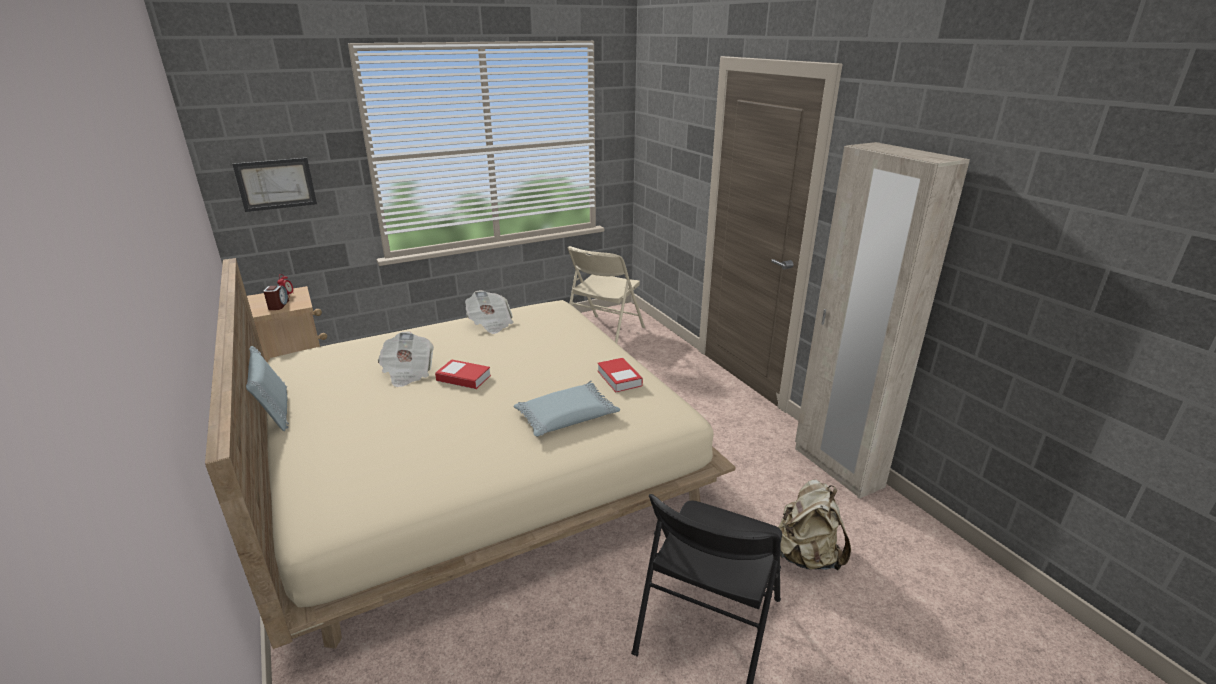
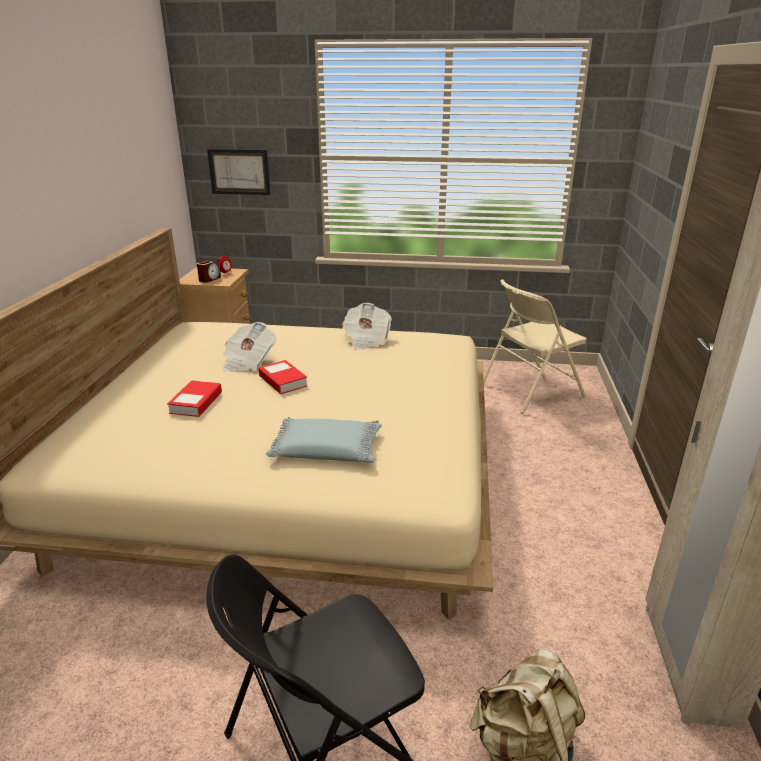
camera: 35 degrees right, 0 degrees up
(274, 410) = (131, 362): blue pillow -> none
(619, 378) = (422, 430): book -> book (196, 403)

